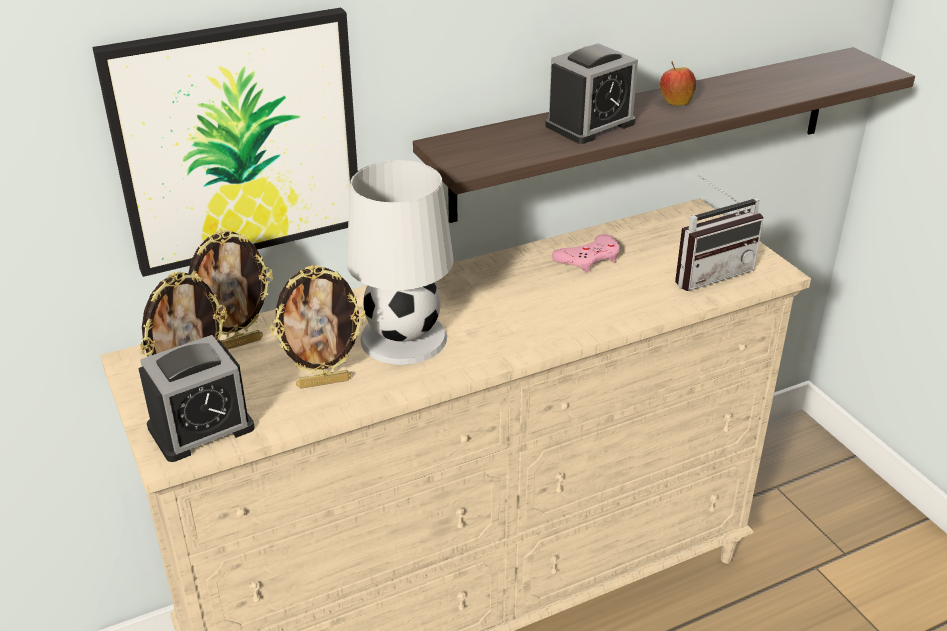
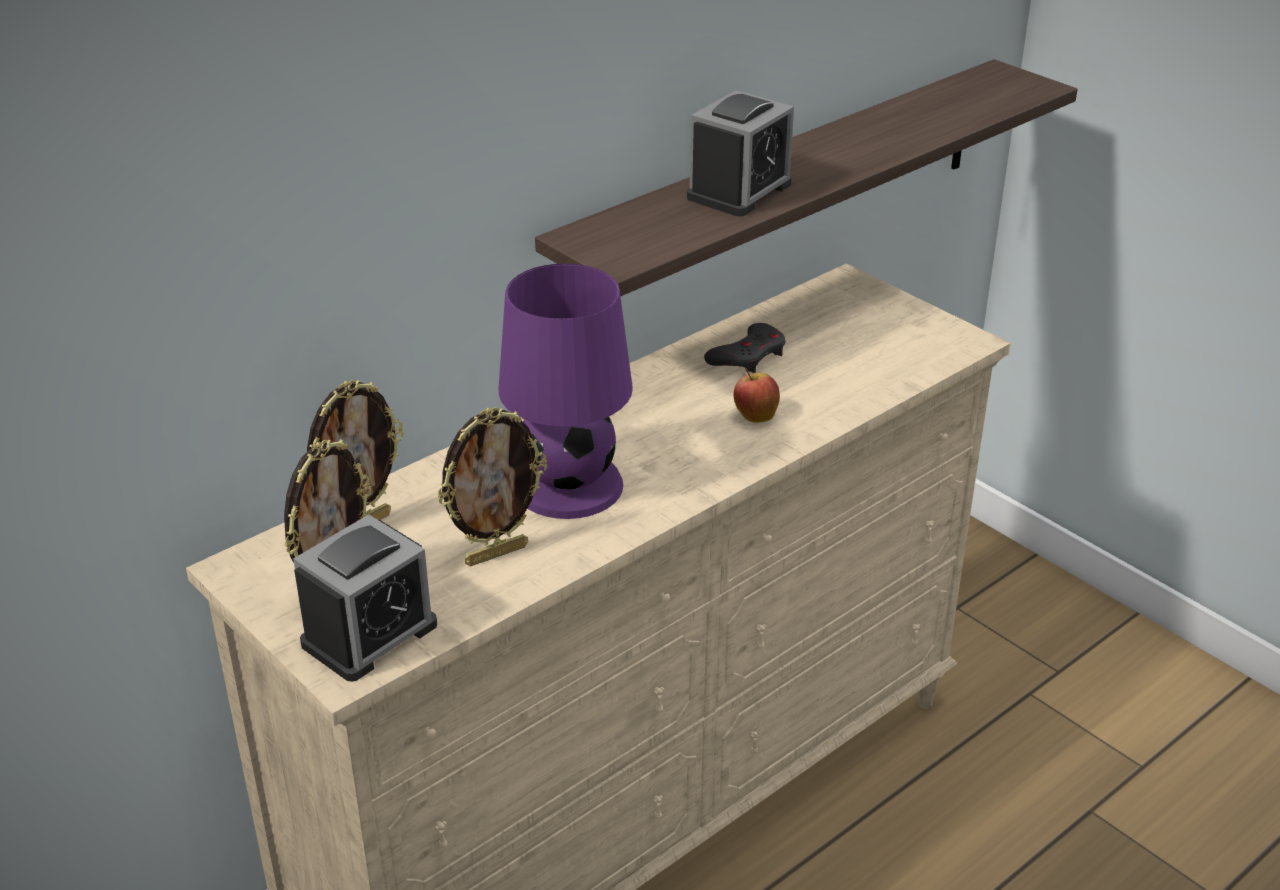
camera: 15 degrees left, 0 degrees up
(237, 141) = (340, 265): picture -> none
(403, 337) = (567, 485): white table lamp -> purple table lamp
(589, 259) = (748, 356): pink game controller -> grey game controller
(675, 102) = (825, 151): apple -> apple (755, 416)
(709, 272) = (894, 353): radio -> none

